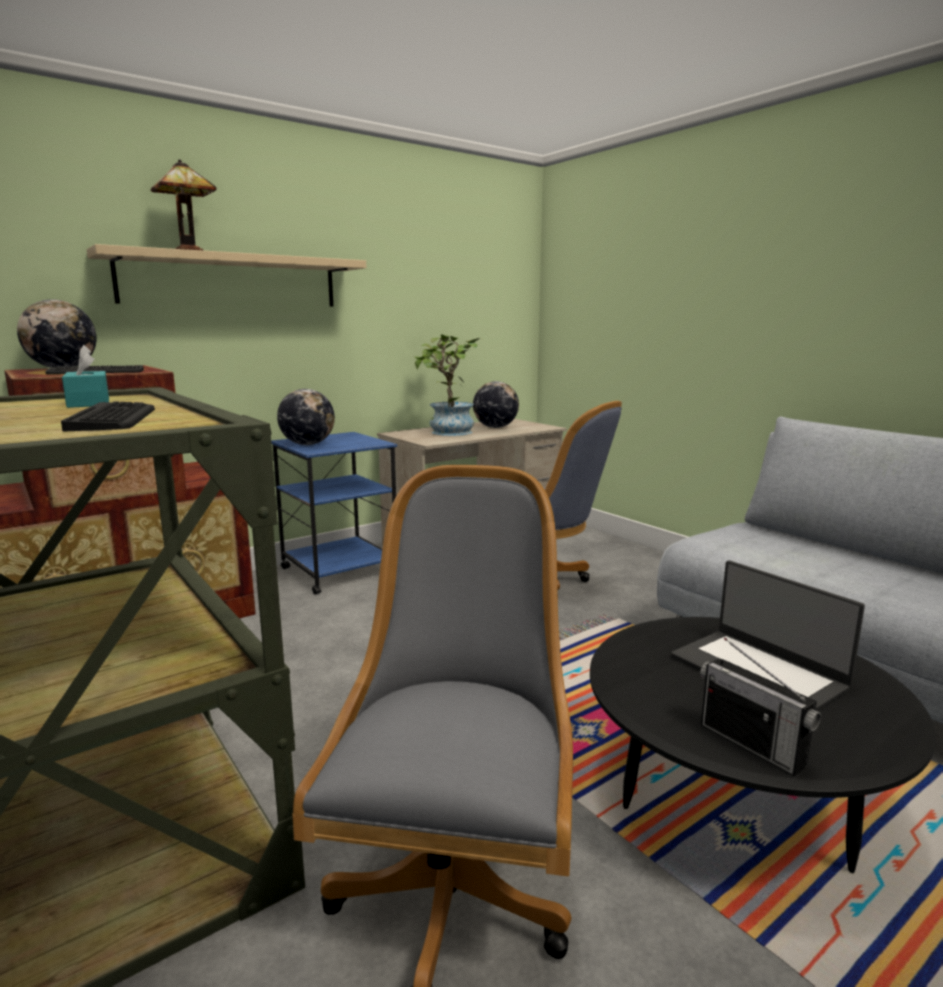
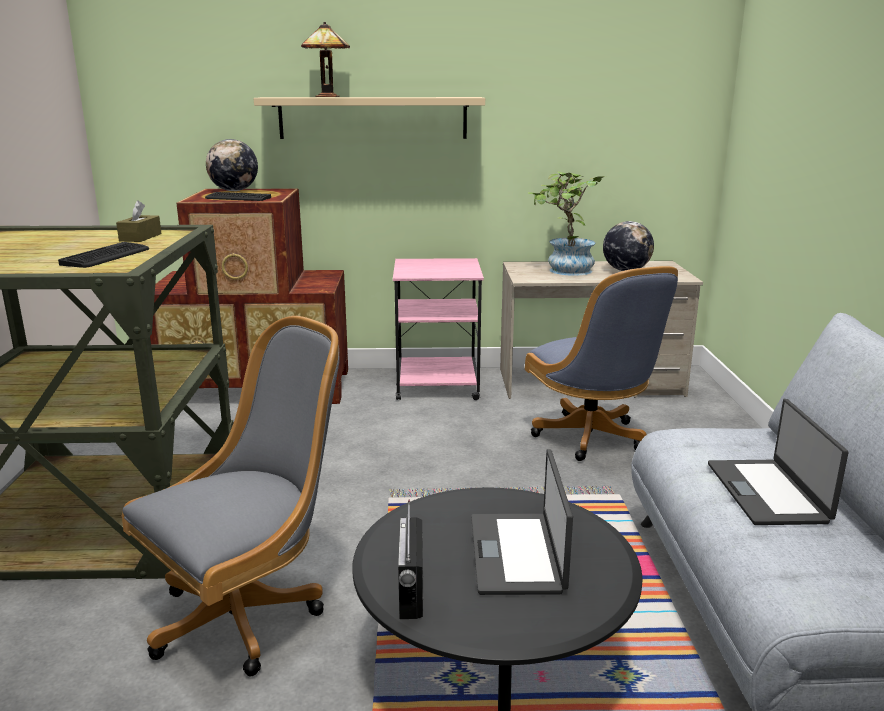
camera: 35 degrees right, 5 degrees up
(89, 403) = (140, 237): turquoise tissue box -> brown tissue box
(307, 444) = (413, 267): globe -> none
(341, 570) = (438, 385): blue cart -> pink cart
(828, 563) = (768, 492): none -> laptop

